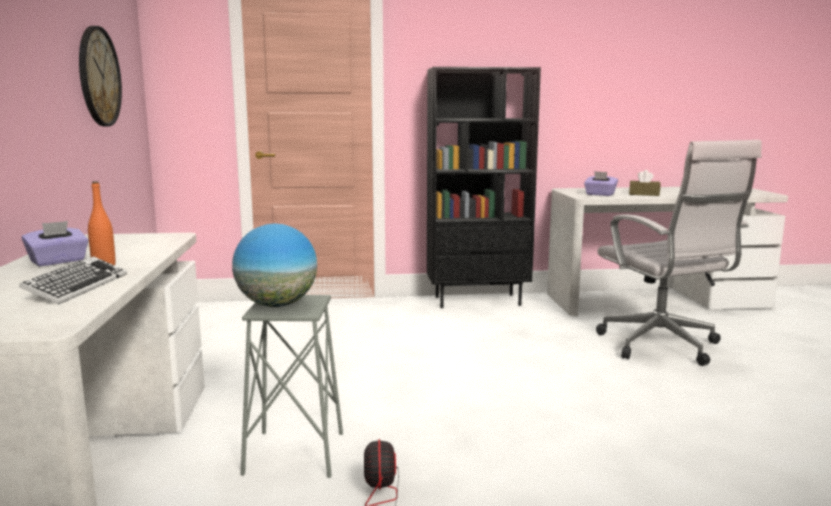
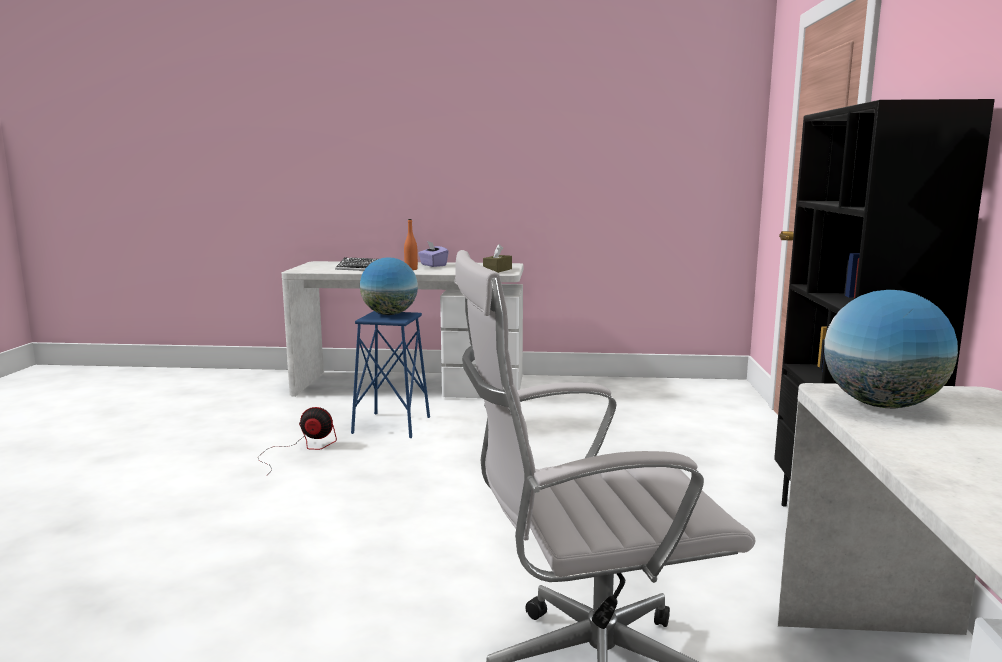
camera: 100 degrees right, 0 degrees up
(99, 77) = (630, 150): wall clock -> none
(294, 454) = (391, 425): grey stool -> blue stool
(600, 194) = (881, 405): purple tissue box -> globe
(644, 194) = (929, 446): brown tissue box -> brown tissue box (497, 270)

